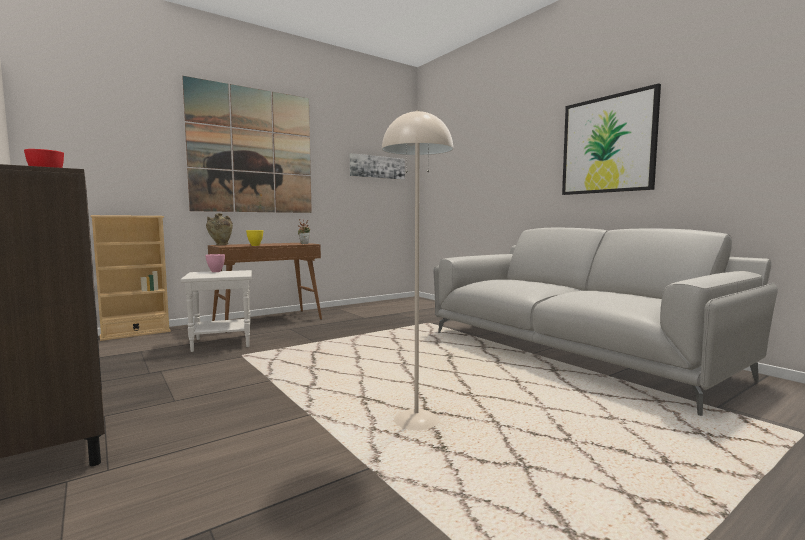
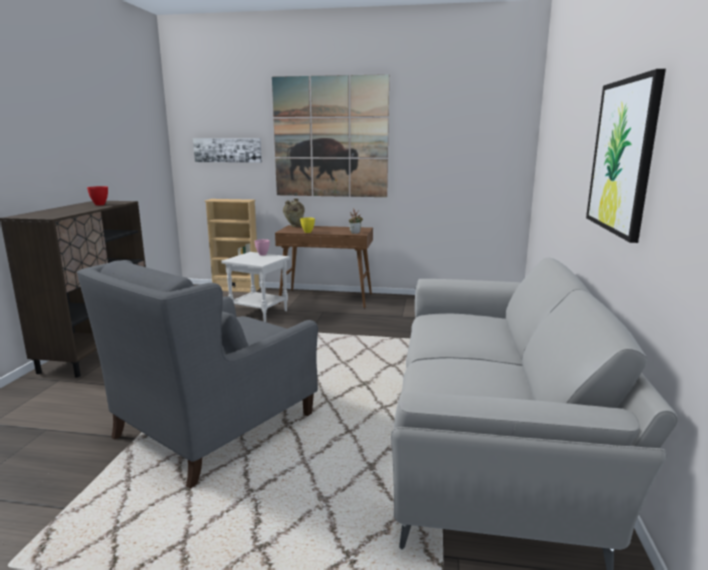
camera: 45 degrees right, 10 degrees up
(377, 167) = (474, 143): picture -> picture (227, 150)
(415, 421) = (216, 425): beige floor lamp -> grey armchair

